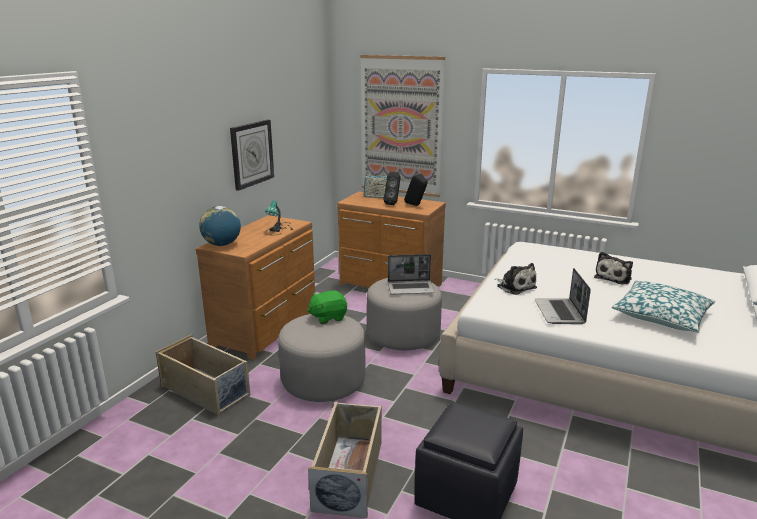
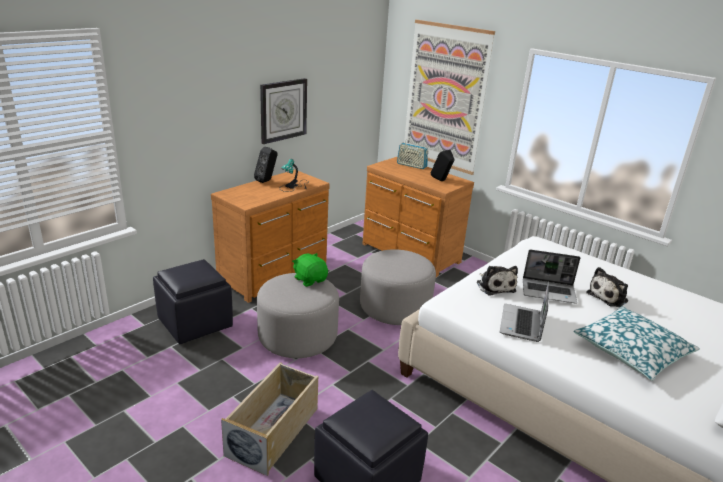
camera: 15 degrees right, 5 degrees up
(206, 391) = (195, 323): beige storage box -> black ottoman
(222, 244) = (234, 194): globe -> none
(328, 317) = (310, 280): green plush toy -> green plush toy turned 60 degrees clockwise
(393, 203) = (420, 175): black speaker -> black speaker (267, 181)
(411, 288) = (405, 265): laptop -> laptop (549, 291)

